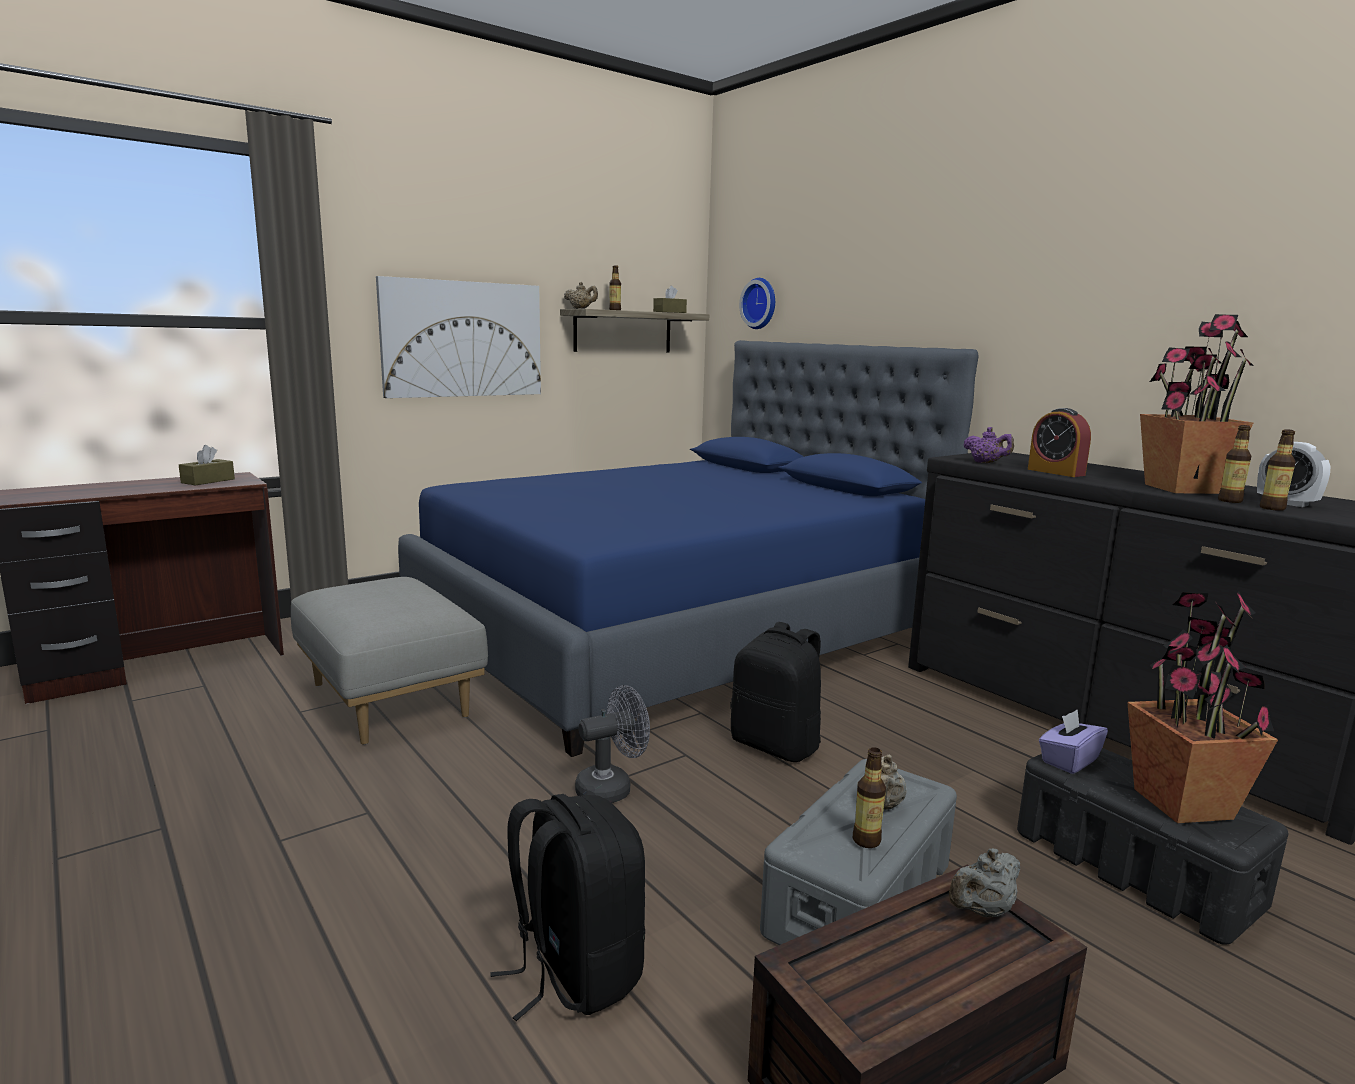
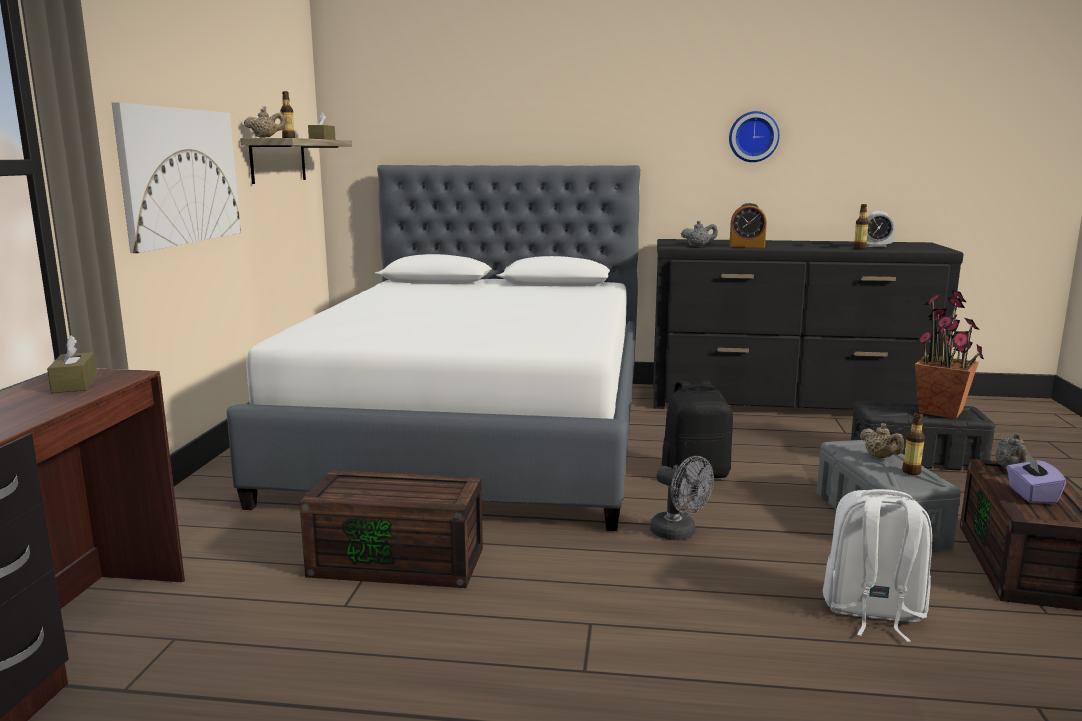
camera: 45 degrees left, 0 degrees up
(392, 700) = (400, 561): grey ottoman -> brown storage box
(574, 971) = (872, 612): black backpack -> white backpack
(612, 788) = (679, 534): grey fan -> grey fan turned 120 degrees clockwise
(678, 630) = (477, 434): blue bed -> white bed
(761, 303) = (397, 129): wall clock -> wall clock (753, 137)
(986, 463) = (698, 246): purple teapot -> grey teapot
(1068, 760) = (878, 411): purple tissue box -> purple tissue box (1031, 495)
(1180, 488) = (821, 246): potted plant -> none
(1272, 508) = (883, 249): bottle -> none

